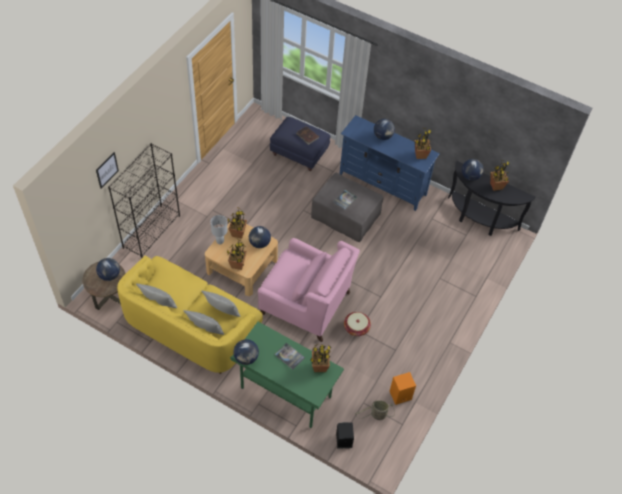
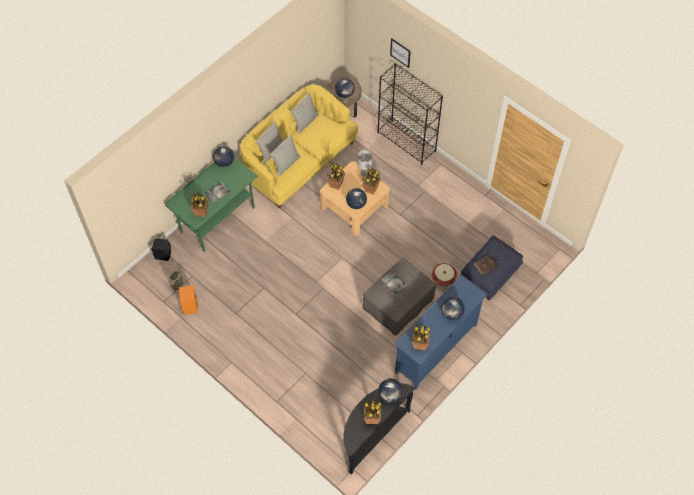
camera: 105 degrees right, 5 degrees up
(305, 303) = (303, 250): pink armchair -> none
(356, 328) = (267, 286): basket -> basket (443, 278)

